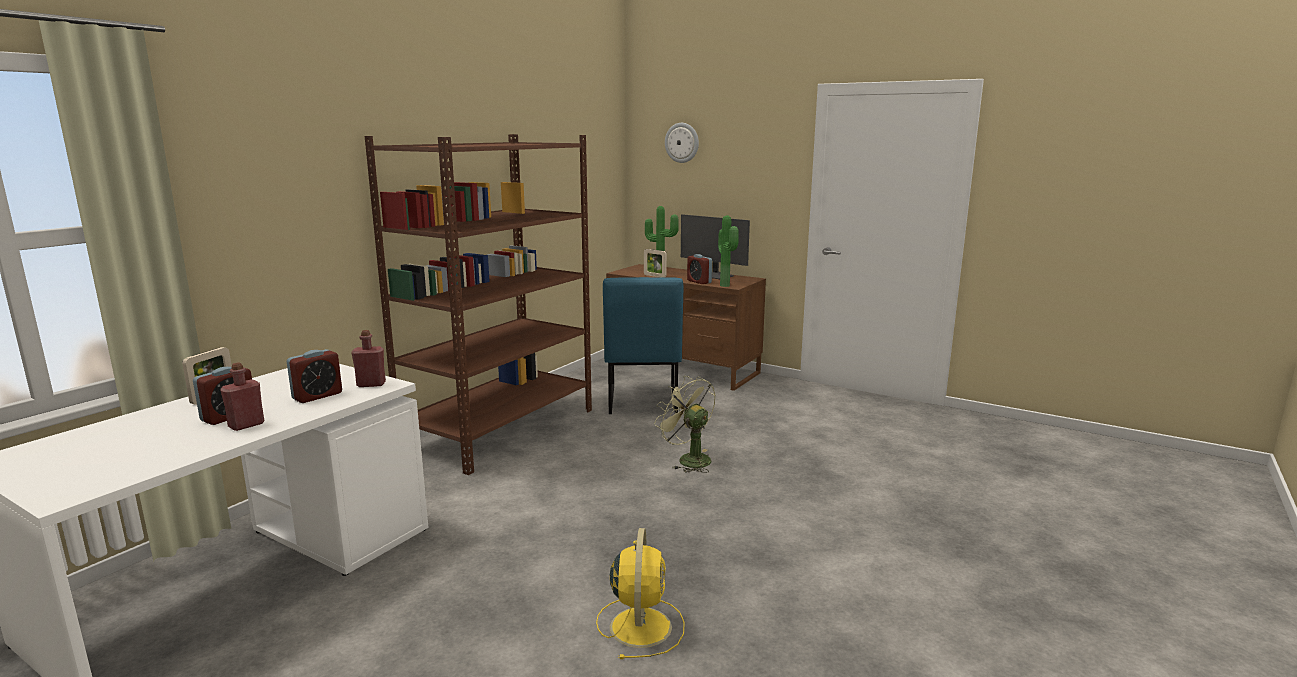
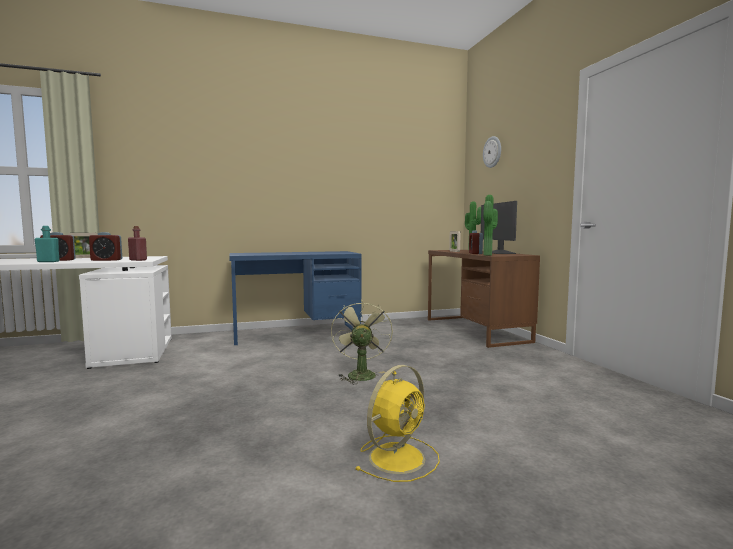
camera: 40 degrees right, 10 degrees down
(246, 425) = (48, 261): red bottle -> turquoise bottle
(500, 429) = (296, 333): brown bookcase -> blue desk
(640, 625) = (97, 449): yellow fan -> yellow fan (398, 457)
(642, 400) = (407, 338): blue chair -> none

